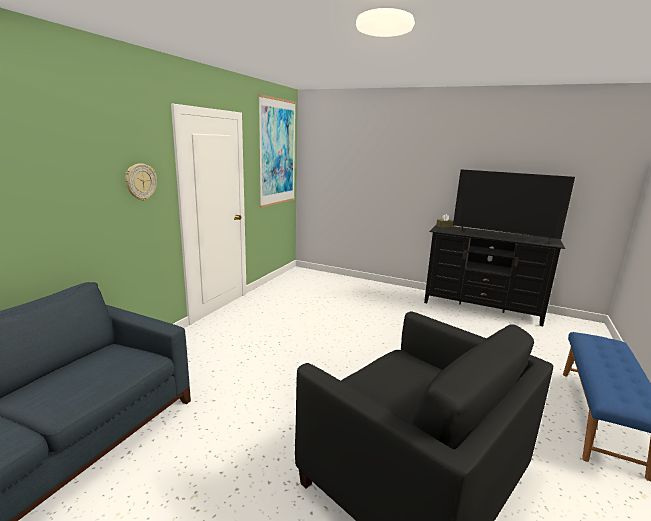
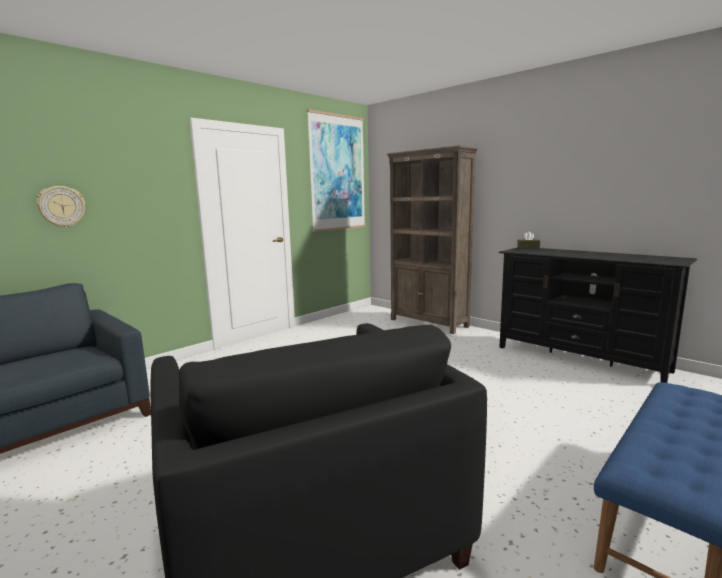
camera: 20 degrees right, 5 degrees down
(140, 182) = (150, 193): wall clock -> wall clock (61, 207)
(357, 283) = (429, 323): none -> brown bookcase
(503, 237) = (599, 256): television -> none

